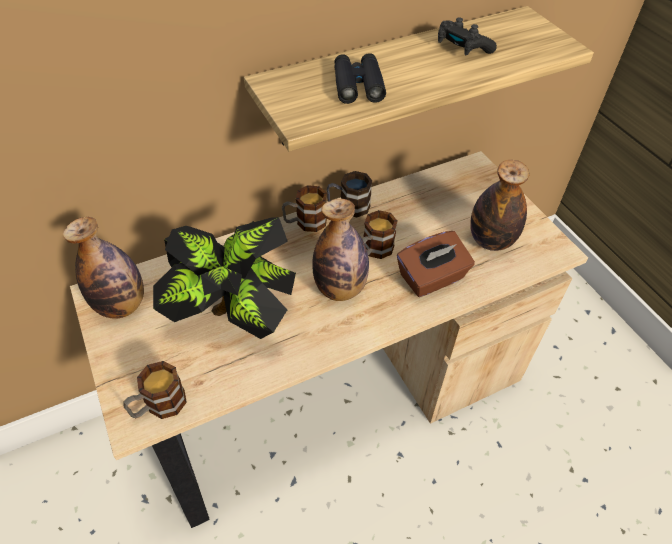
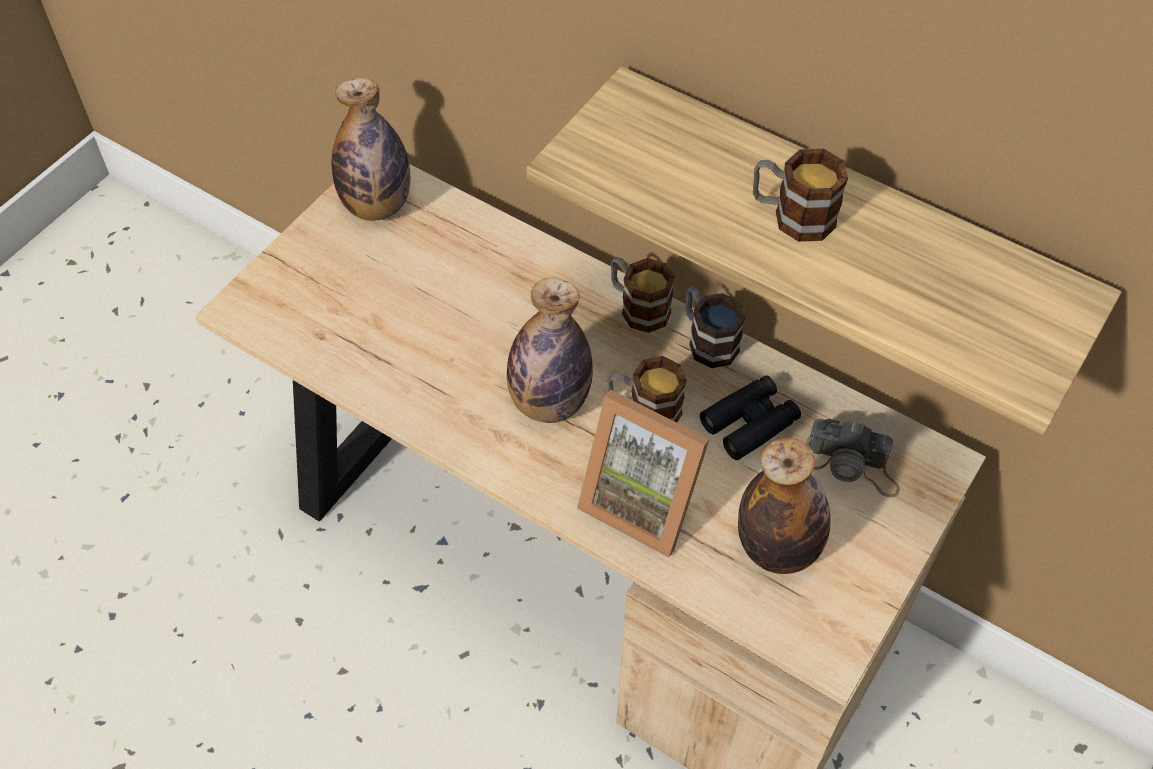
camera: 60 degrees right, 5 degrees up
(159, 406) = (271, 318): mug -> mug (792, 215)
(234, 316) = (431, 316): potted plant -> none
(358, 85) = (695, 179): black binoculars -> black binoculars (749, 423)
(432, 278) = (644, 500): brown tissue box -> picture frame
(459, 193) = (851, 466): none -> camera
(462, 48) = (895, 253): black game controller -> none

